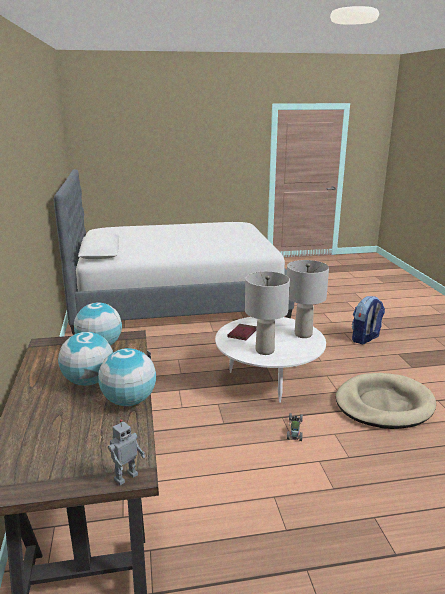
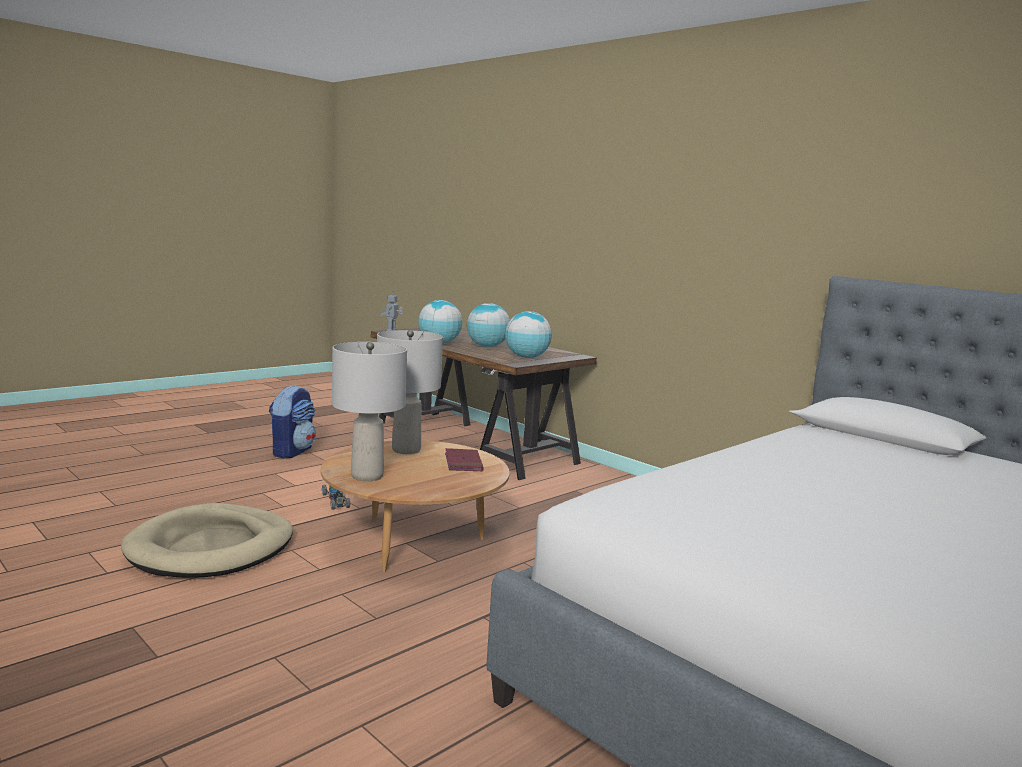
camera: 145 degrees right, 10 degrees down
(268, 379) = (413, 542): white coffee table -> brown coffee table
(365, 339) = (245, 683): backpack -> backpack (292, 451)

